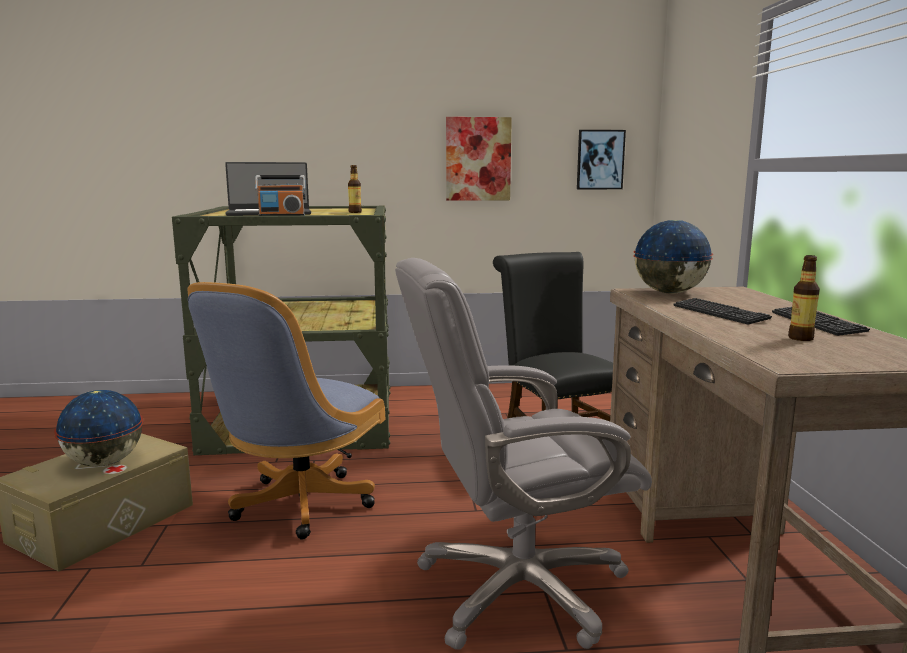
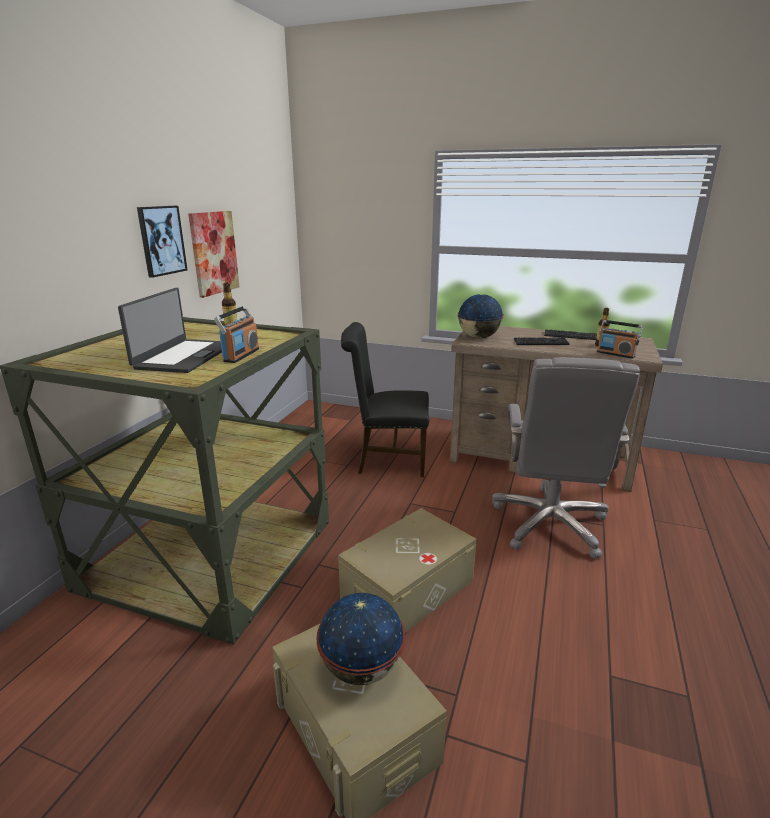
camera: 65 degrees left, 10 degrees up
(296, 510) = (407, 589): blue office chair -> beige storage box
(600, 159) = (275, 242): picture -> picture (161, 240)
(758, 347) = (615, 354): none -> radio

